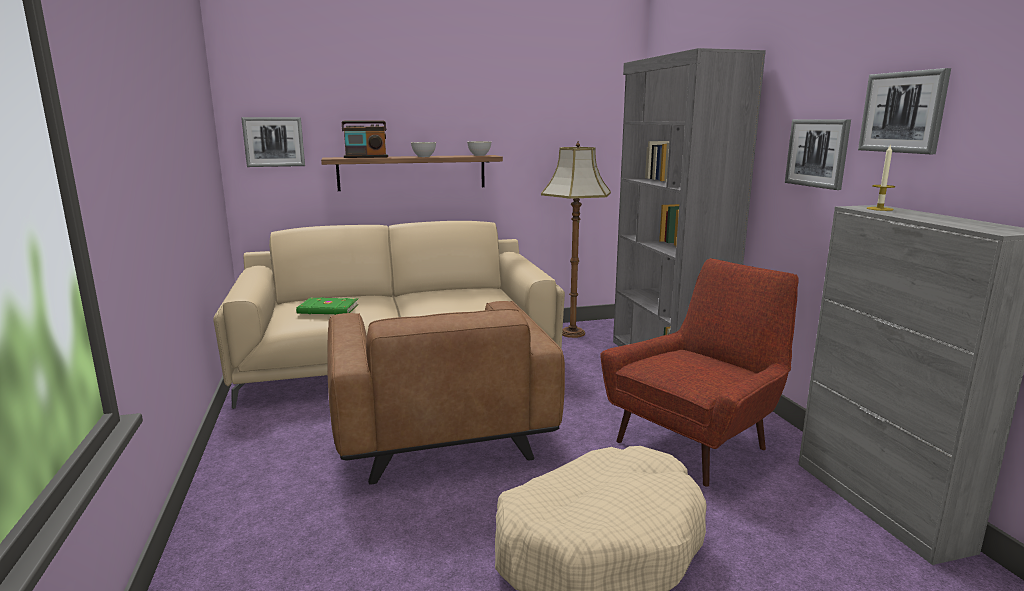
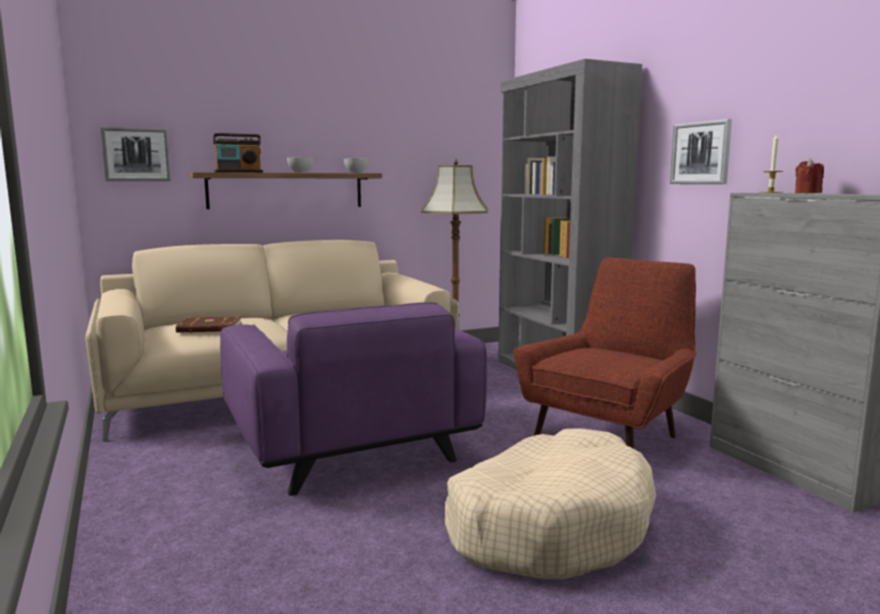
camera: 10 degrees left, 5 degrees down
(328, 309) = (210, 328): green book -> brown book
(440, 433) = (350, 446): brown armchair -> purple armchair
(903, 112) = (781, 107): picture -> none
(917, 215) = (807, 193): none -> red candle

